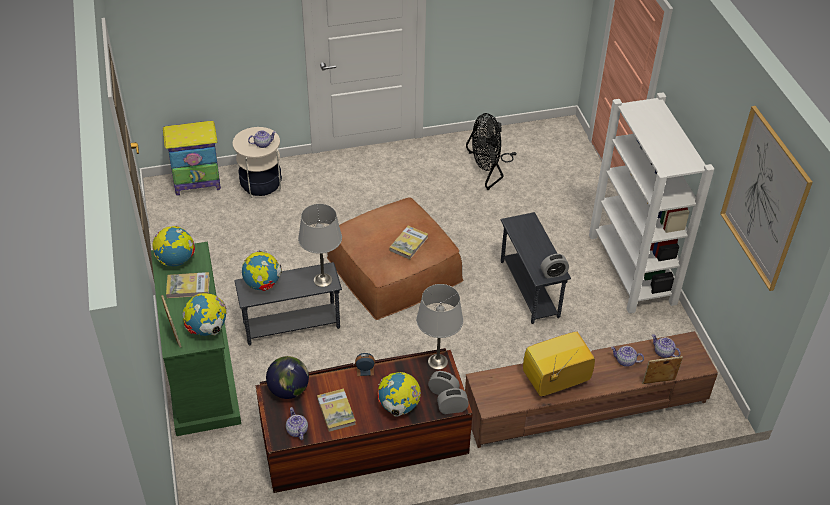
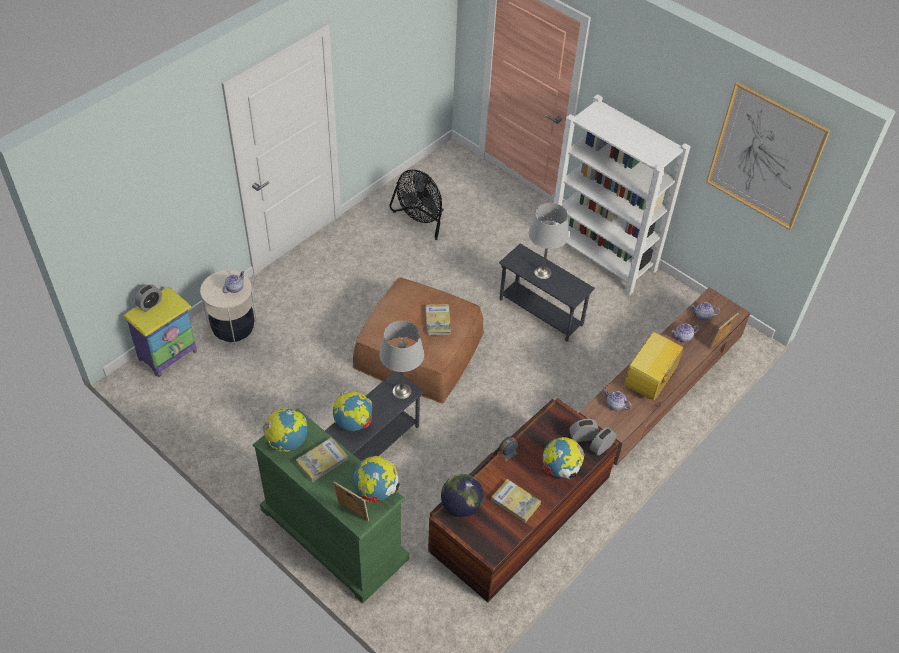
camera: 35 degrees left, 5 degrees up
(296, 430) = (499, 537): teapot -> teapot (615, 405)
(438, 362) = (557, 413): grey table lamp -> grey table lamp (543, 272)
(553, 273) = (579, 290): alarm clock -> alarm clock (150, 304)

